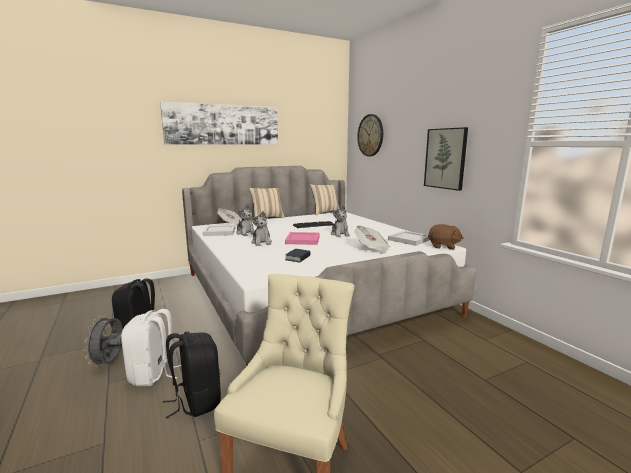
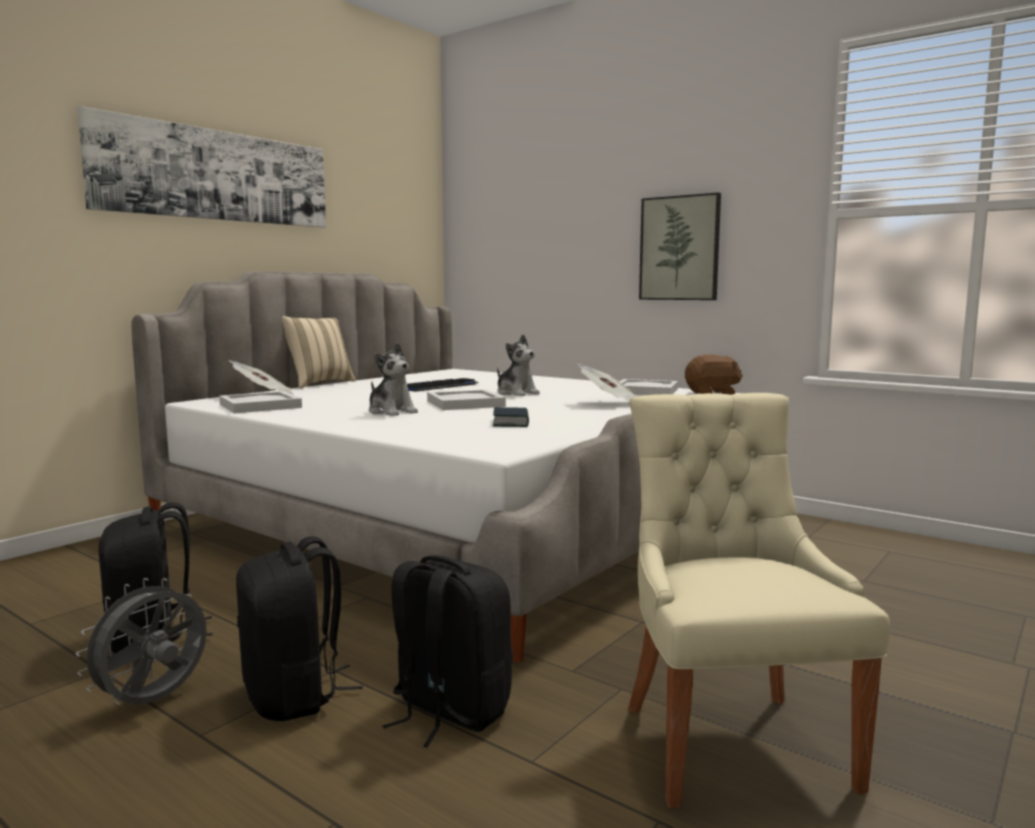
camera: 25 degrees left, 5 degrees down
(110, 362) = (154, 702): grey fan -> grey fan turned 60 degrees clockwise
(153, 374) = (294, 696): white backpack -> black backpack
(245, 233) = (324, 403): plush toy -> none
(302, 240) = (464, 403): pink tray -> white tray
(325, 212) = (421, 371): beige pillow -> none
(370, 135) = (505, 216): wall clock -> none

